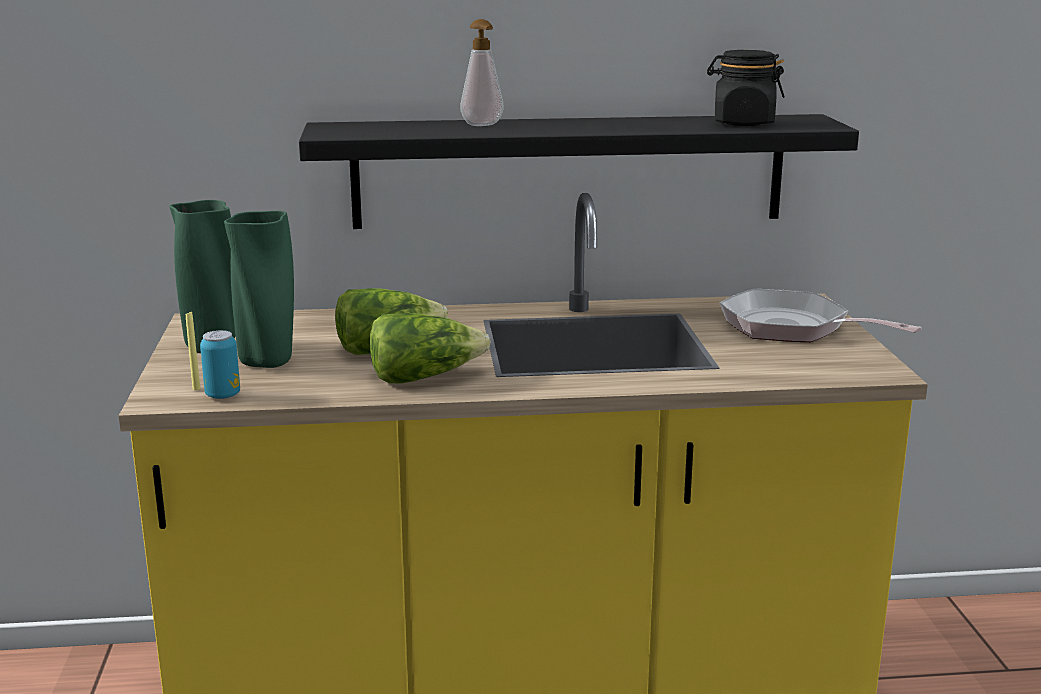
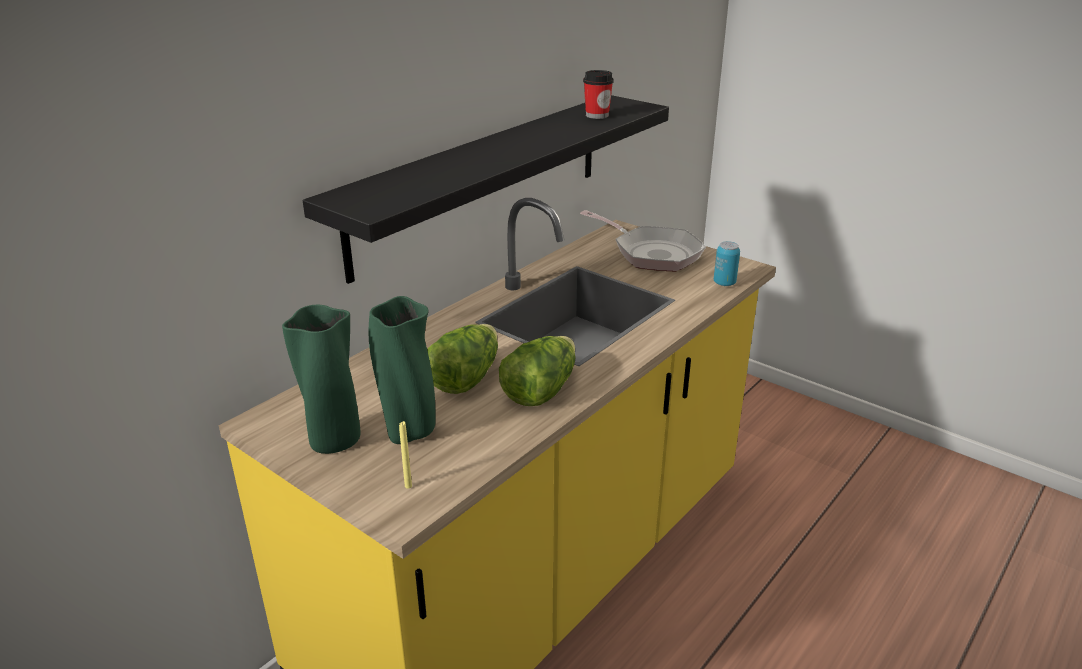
camera: 45 degrees left, 10 degrees up
(223, 395) = (441, 480): can -> can (724, 283)
(483, 125) = (453, 163): soap dispenser -> none
(743, 123) = (597, 115): black jar -> cup
(792, 328) = (652, 253): frying pan -> frying pan turned 135 degrees counterclockwise

